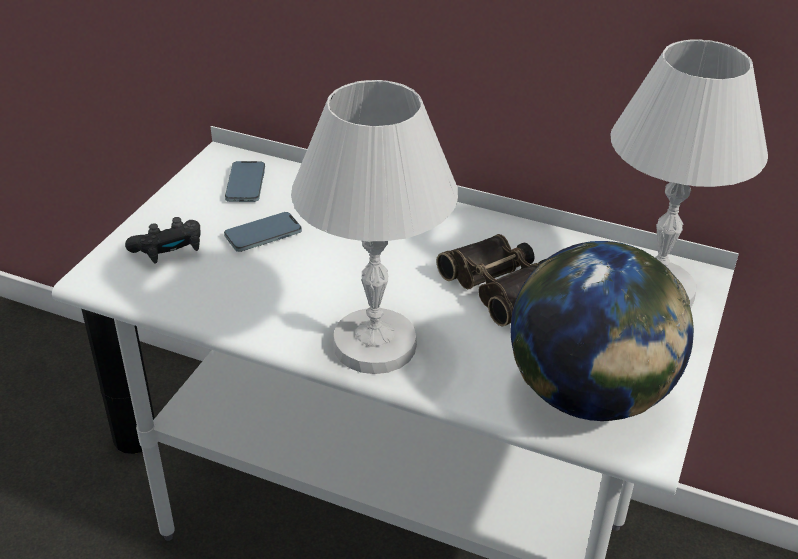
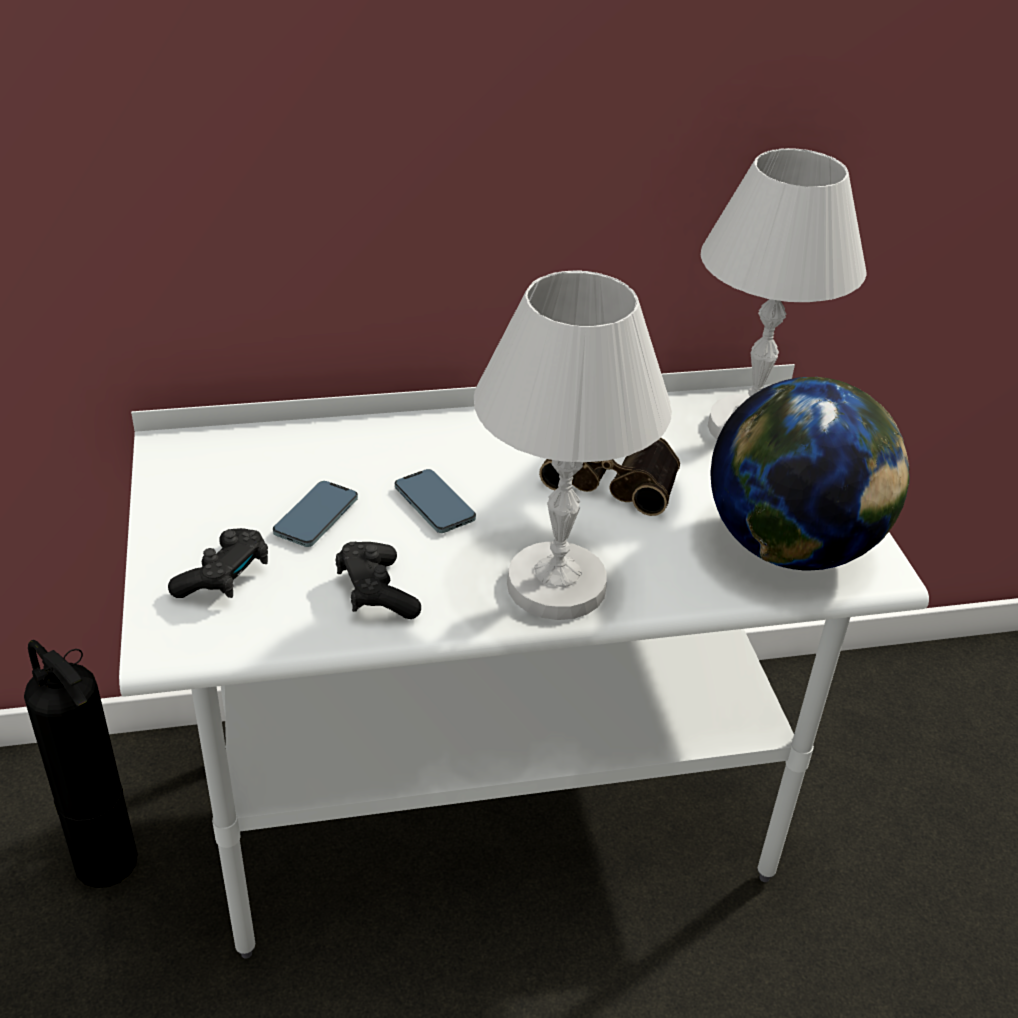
camera: 35 degrees left, 0 degrees up
(245, 185) = (234, 468): phone -> phone (434, 505)
(249, 299) = (376, 593): none -> black game controller

